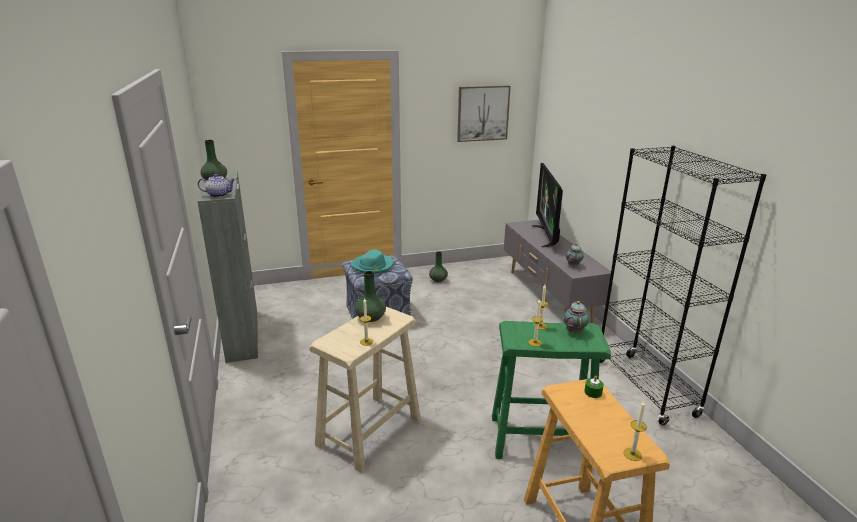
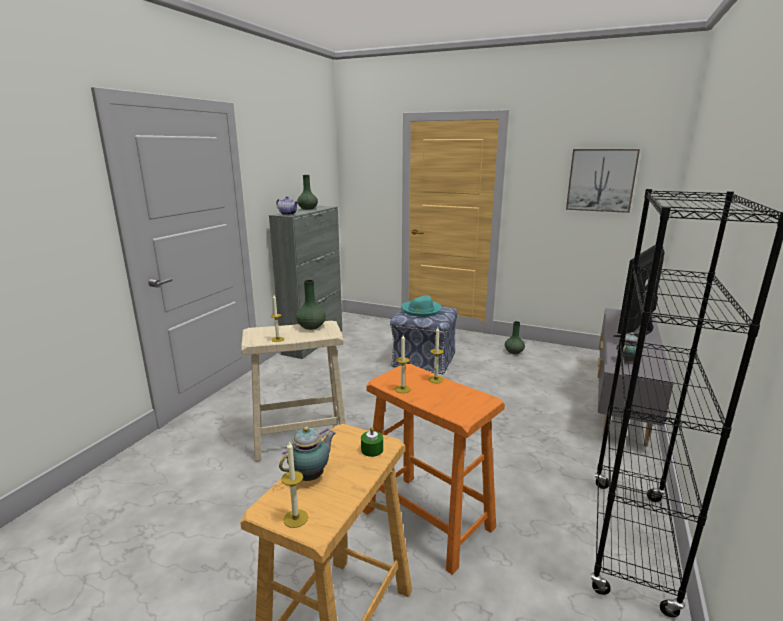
camera: 40 degrees right, 5 degrees down
(539, 438) = (427, 518): green stool -> orange stool
(574, 331) = (462, 395): teapot -> teapot (311, 476)

